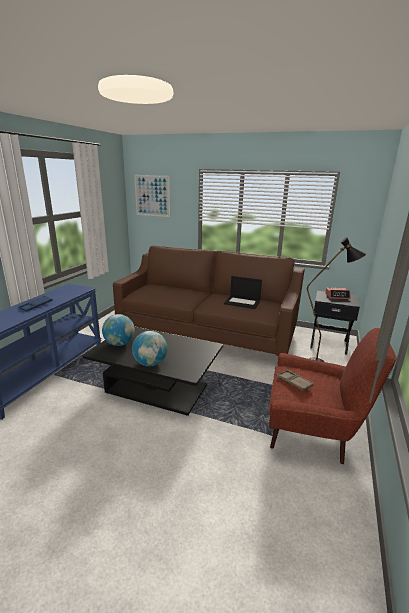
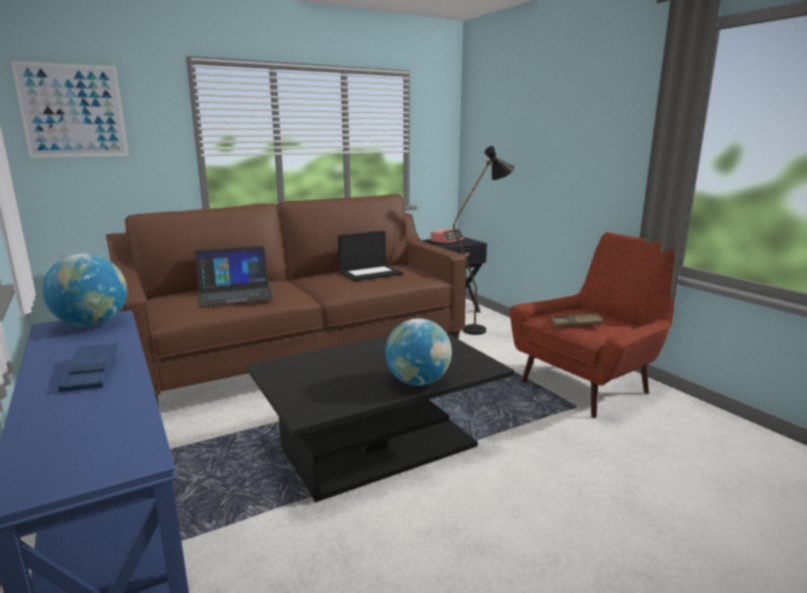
camera: 50 degrees left, 5 degrees down
(119, 344) = (310, 387): globe -> globe (92, 324)
(168, 292) = (235, 294): none -> laptop

